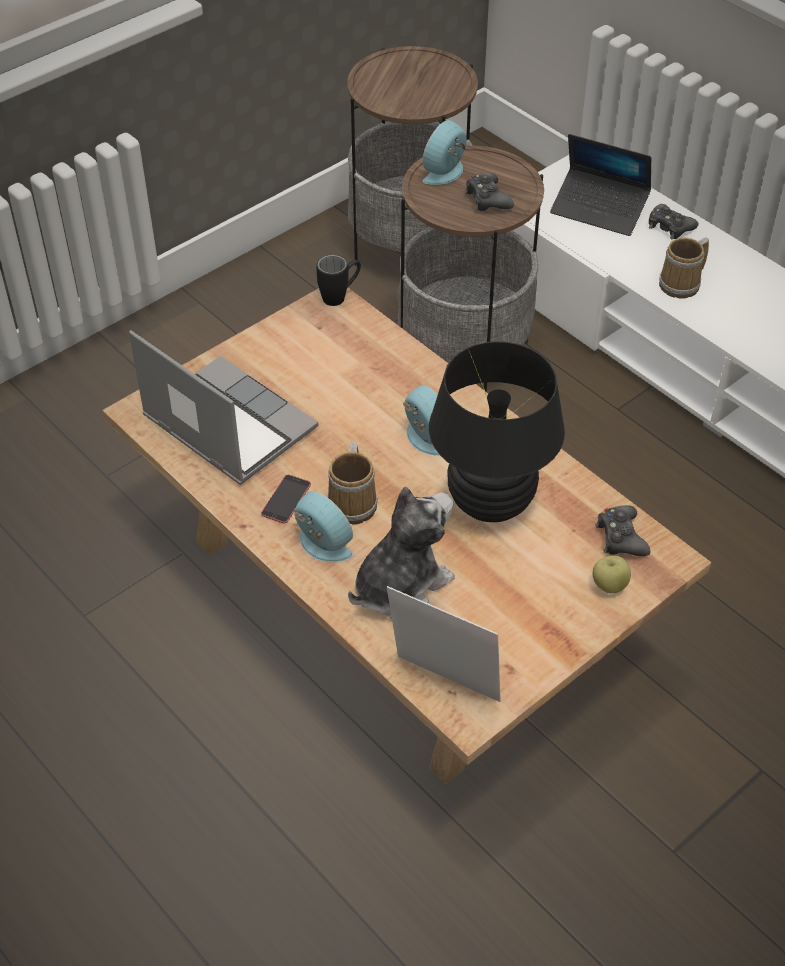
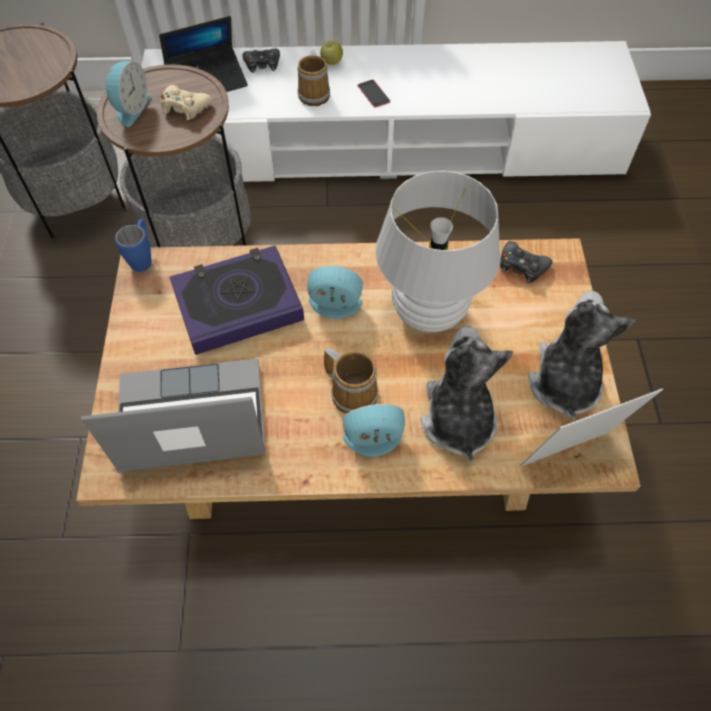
camera: 50 degrees left, 10 degrees up
(286, 499) = (307, 433): phone -> phone (373, 94)
(340, 296) = (143, 258): black mug -> blue mug
(360, 379) = (238, 304): none -> book
(446, 172) = (131, 108): alarm clock -> alarm clock turned 150 degrees counterclockwise
(487, 199) = (185, 107): black game controller -> beige game controller
(491, 503) = (429, 312): black table lamp -> white table lamp
(521, 640) = (564, 382): none -> plush toy
(609, 585) = (556, 301): apple -> apple (331, 62)

